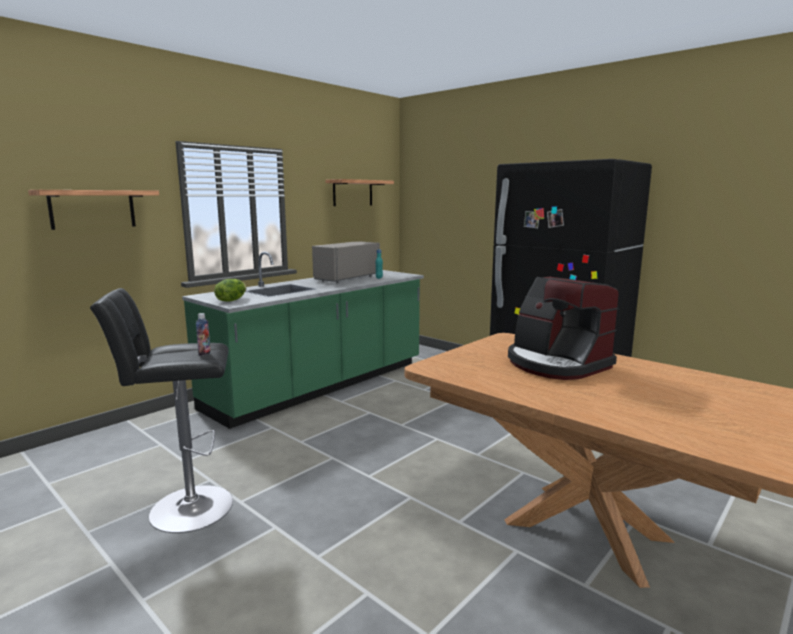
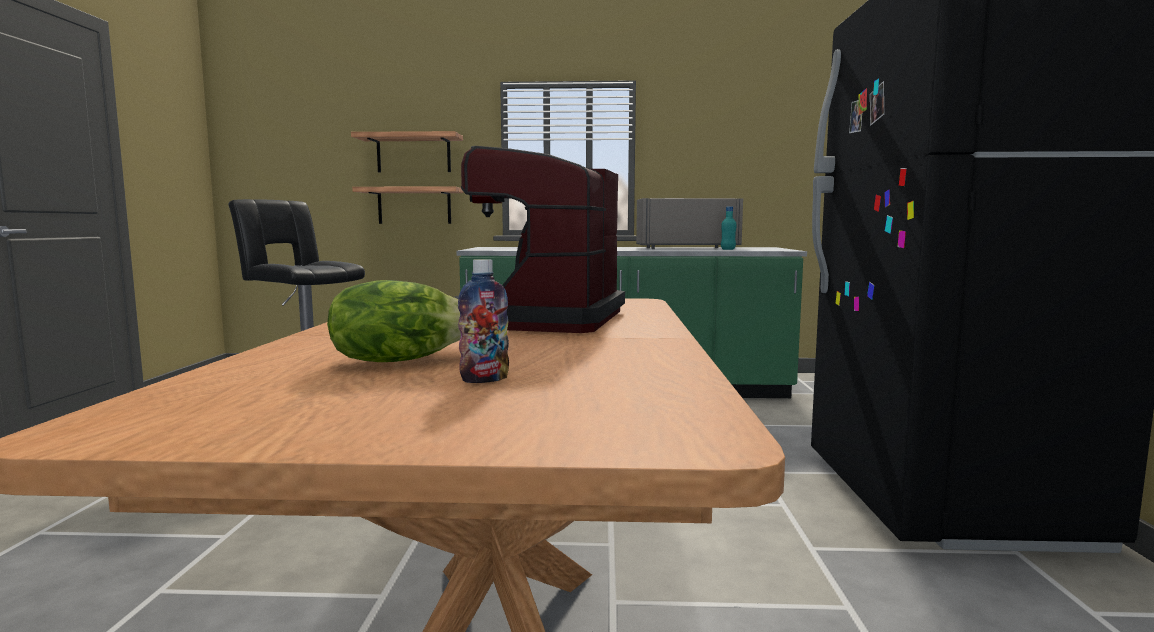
camera: 50 degrees right, 5 degrees down
(204, 353) = (318, 266): bottle -> bottle (485, 379)
(231, 300) = (489, 249): lettuce -> lettuce (398, 360)
(352, 193) = (757, 135): shelf -> shelf (414, 206)

